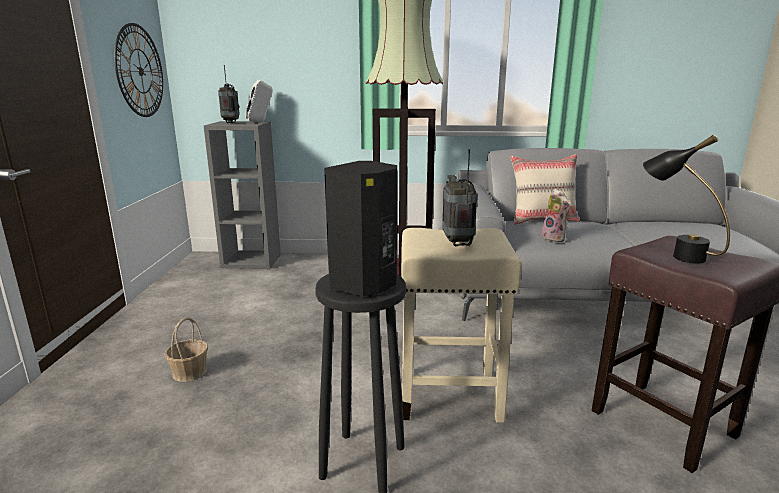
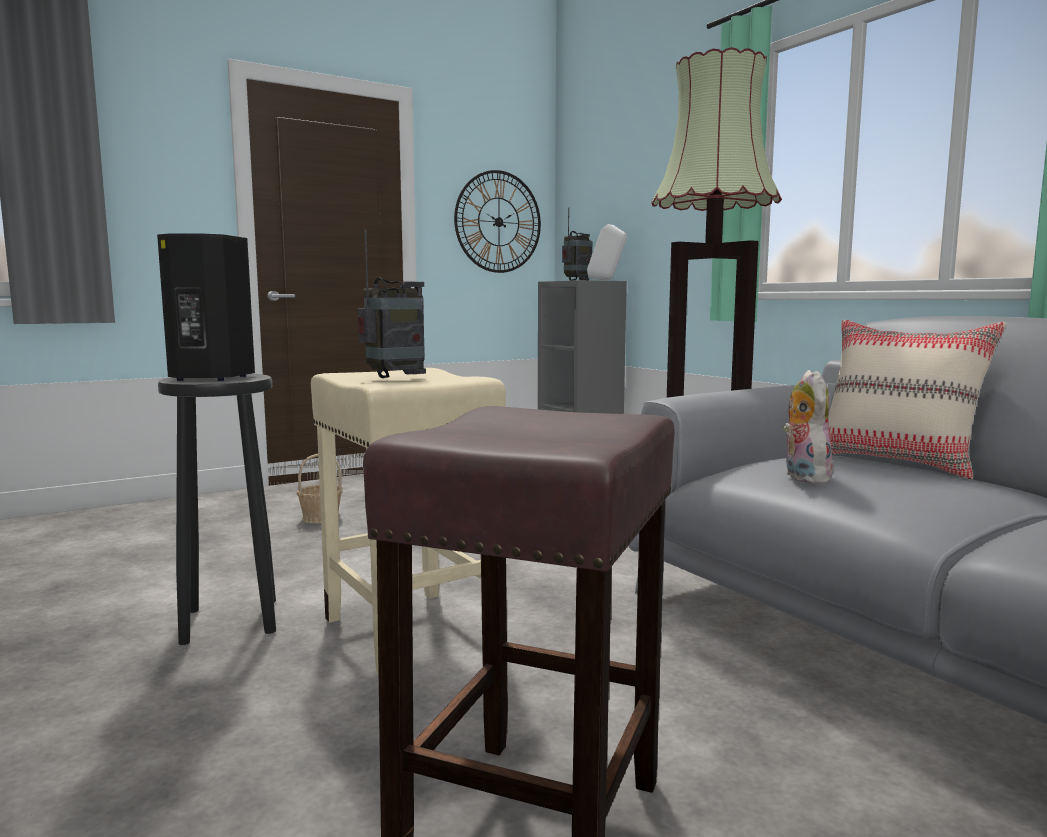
camera: 55 degrees right, 10 degrees down
(555, 238) = (802, 477): plush toy -> plush toy turned 150 degrees clockwise
(674, 254) = (529, 421): black table lamp -> none

